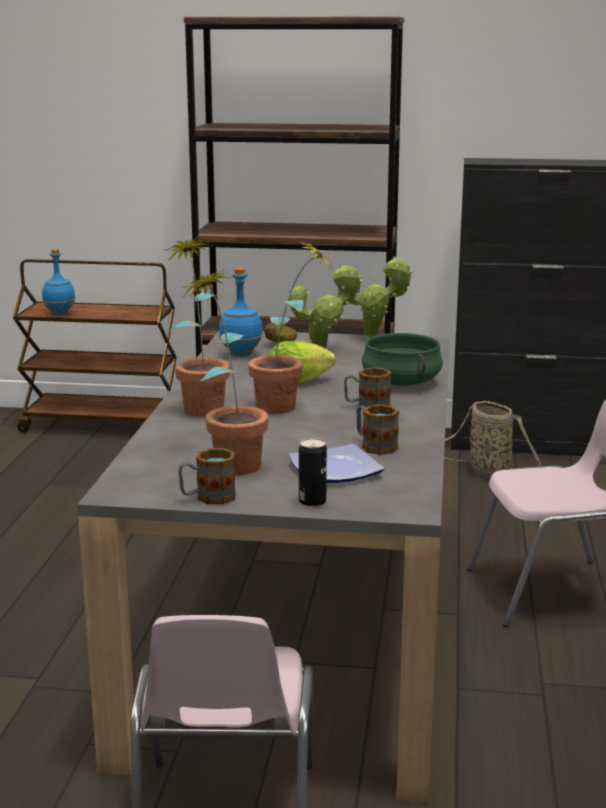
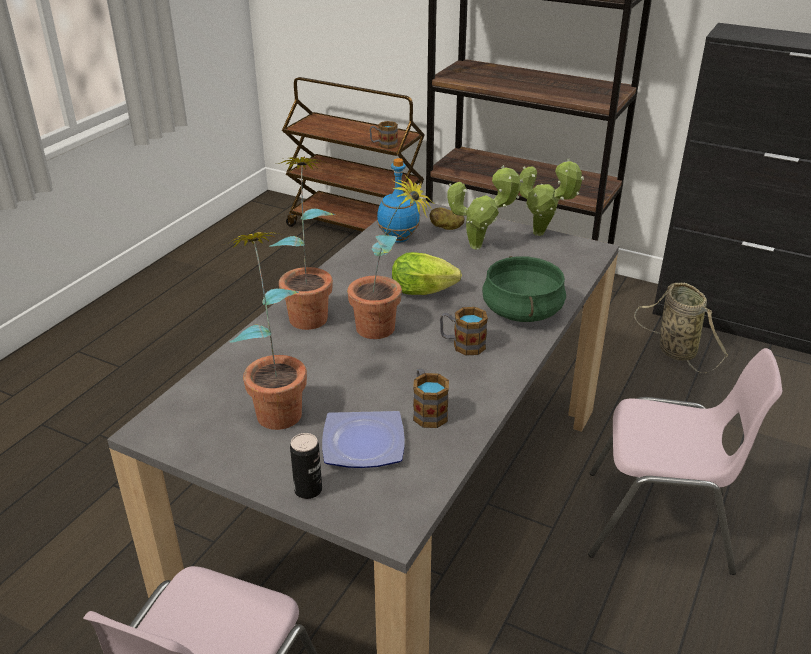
camera: 20 degrees right, 15 degrees up
(59, 313) = (320, 131): blue bottle -> none
(208, 498) = (219, 458): mug -> mug (383, 145)

